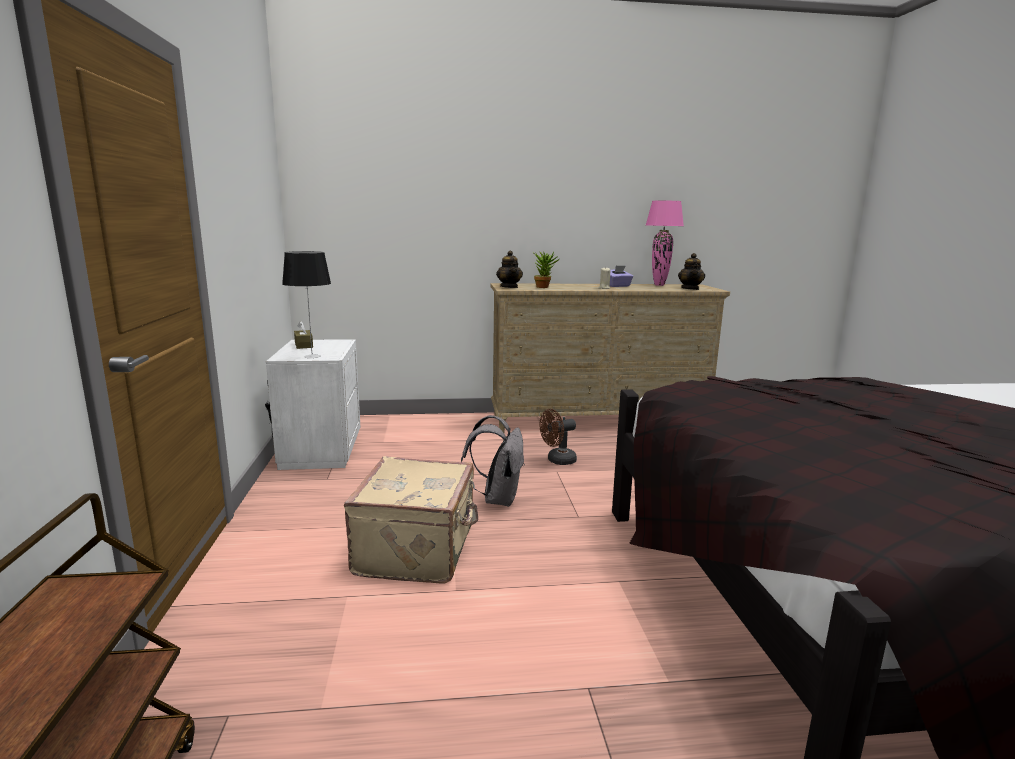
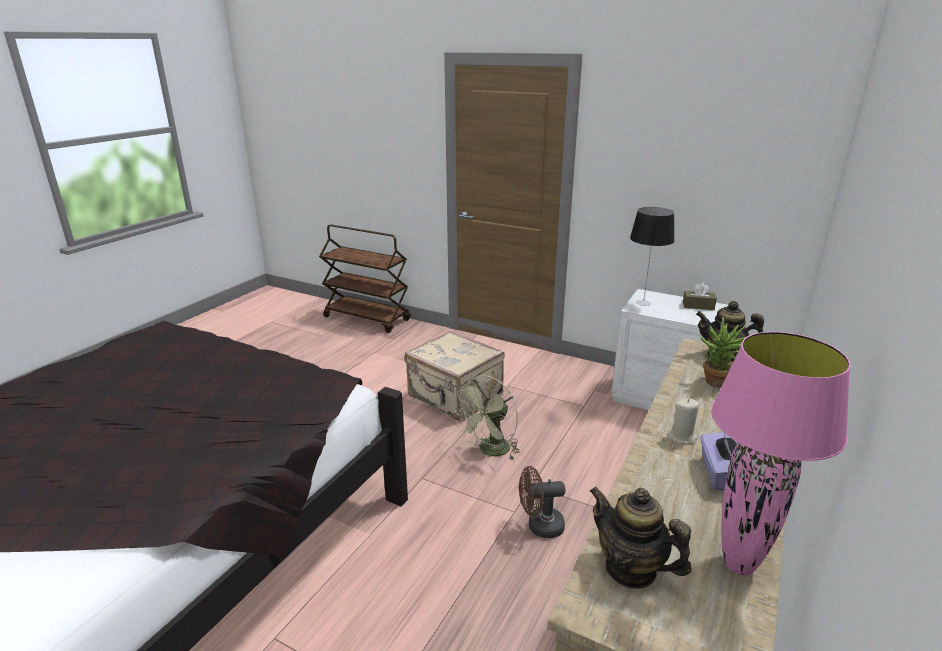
camera: 125 degrees right, 10 degrees up
(498, 499) = (490, 451): grey backpack -> green fan
(557, 461) = (539, 526): brown fan -> brown fan turned 105 degrees counterclockwise

